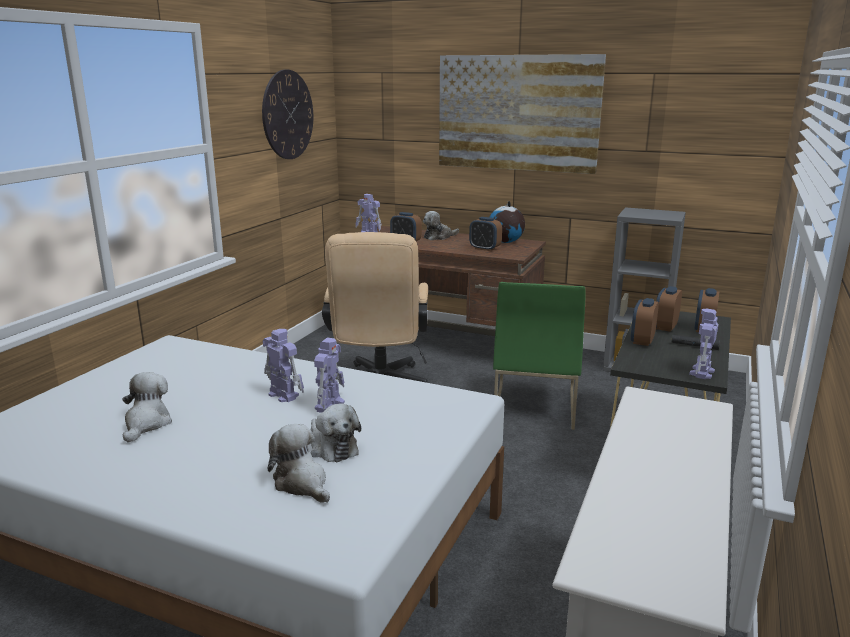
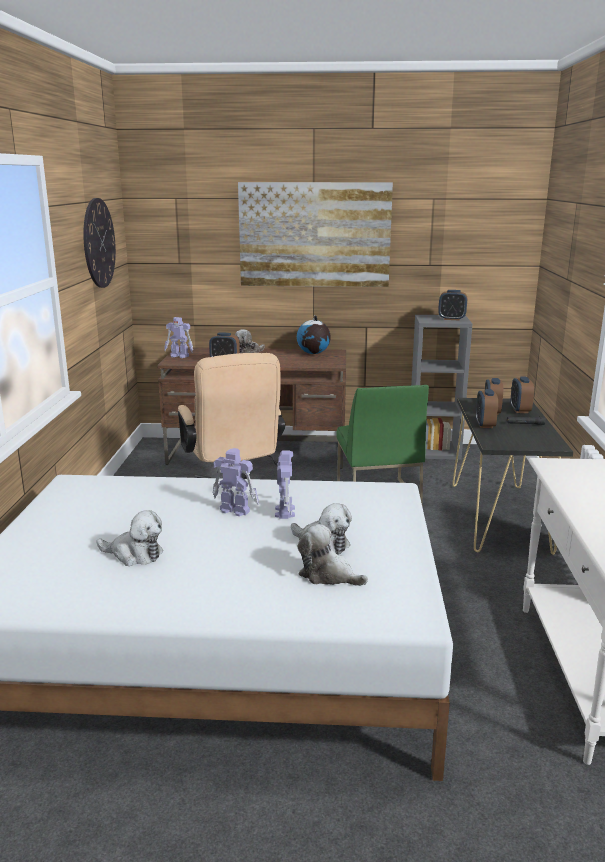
camera: 20 degrees left, 0 degrees up
(147, 424) = (134, 554): plush toy -> plush toy turned 120 degrees clockwise
(485, 248) = (302, 360): alarm clock -> alarm clock (451, 319)
(701, 373) = (547, 443): toy robot -> none

